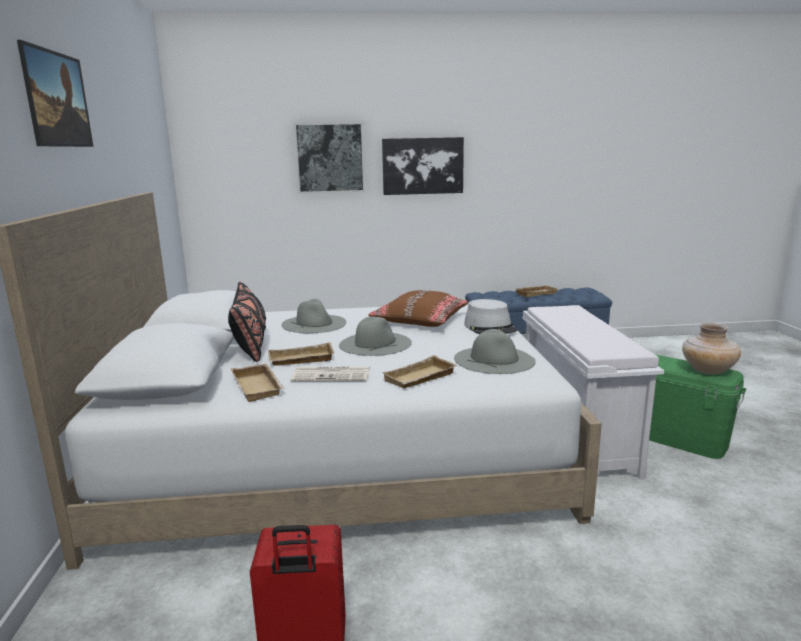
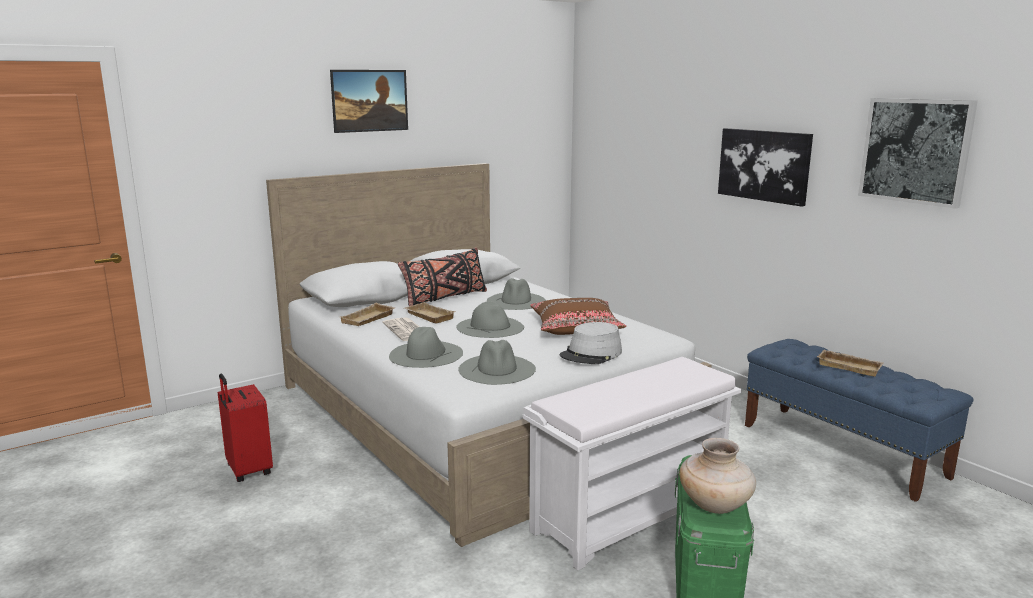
camera: 60 degrees right, 0 degrees up
(330, 158) = (678, 145): picture -> picture (915, 151)
(420, 378) = (426, 354): beige tray -> grey hat

